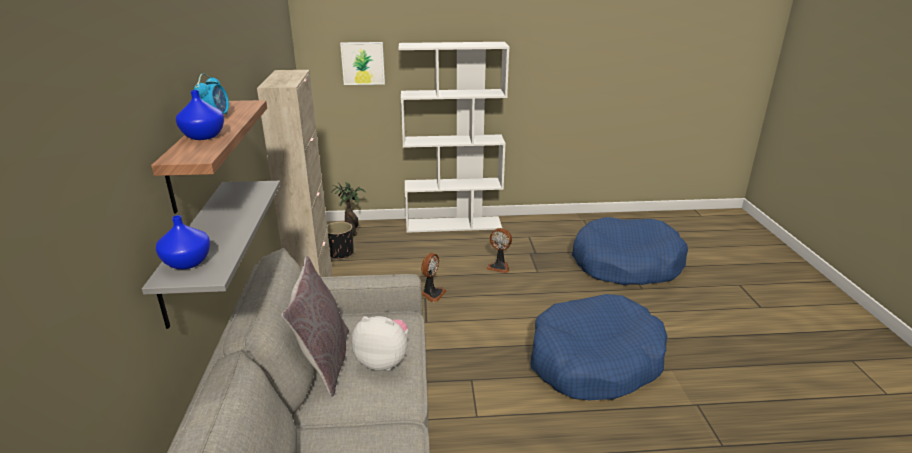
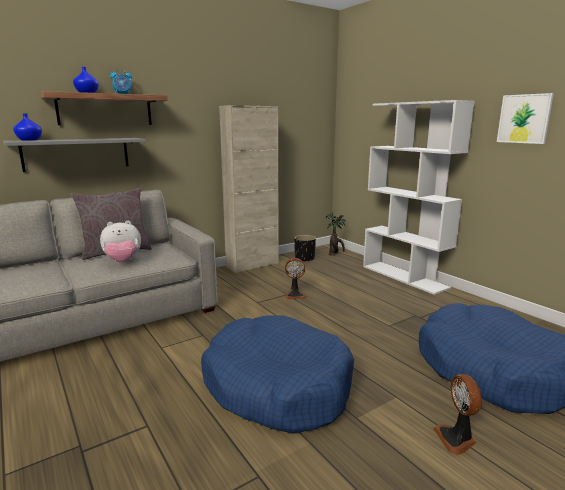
camera: 60 degrees right, 10 degrees down
(363, 63) = (369, 122): picture -> picture (524, 119)
(383, 361) = (123, 262): plush toy -> plush toy turned 90 degrees clockwise
(499, 266) = (370, 308): fan -> fan (456, 439)

